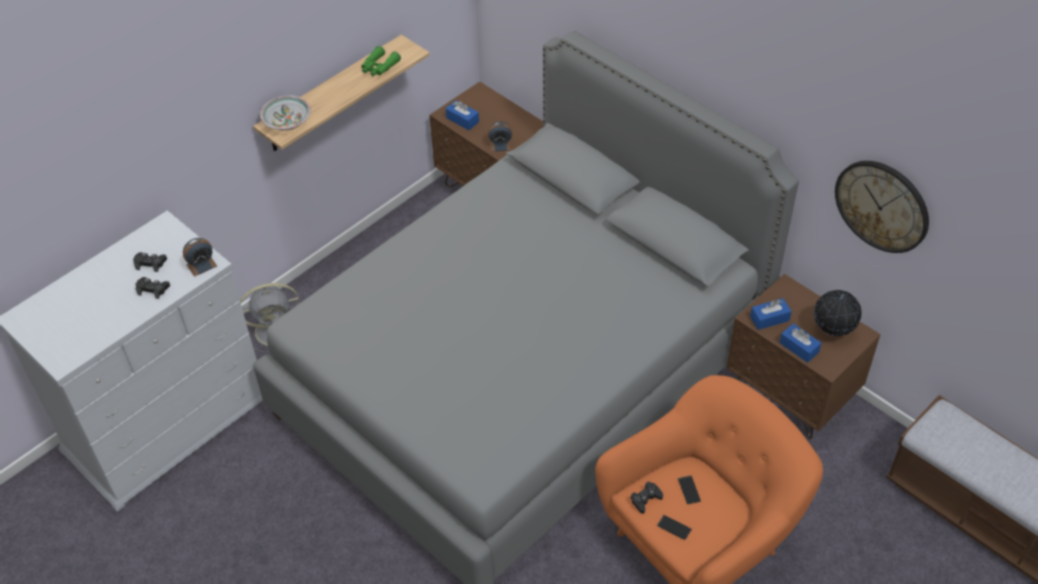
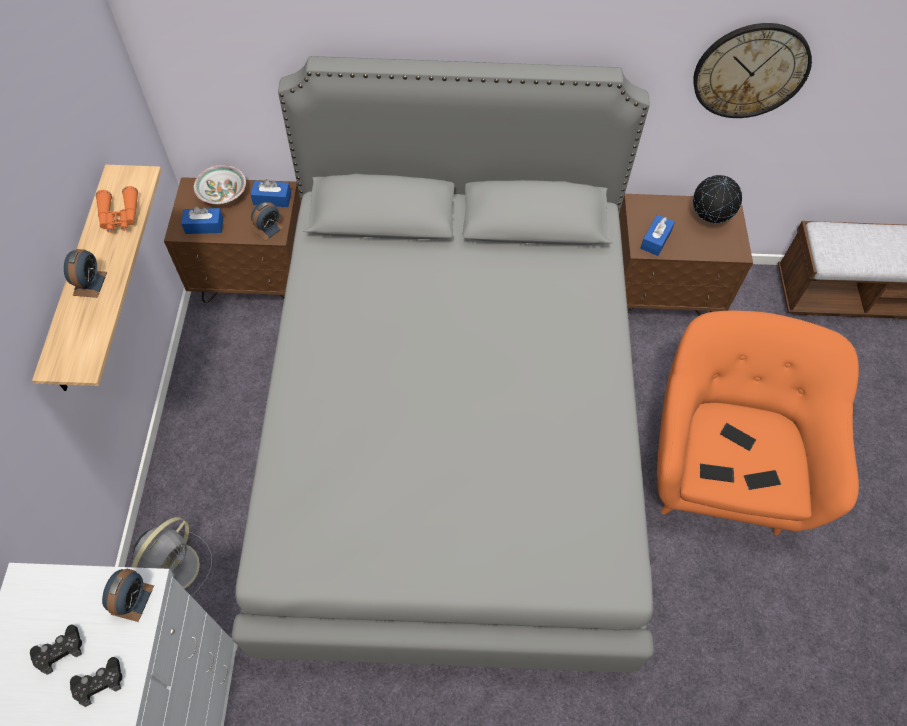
camera: 45 degrees left, 10 degrees up
(287, 122) = (74, 348): bowl -> bowl (222, 193)
(327, 94) = (90, 283): none -> alarm clock
(379, 67) = (119, 216): green binoculars -> orange binoculars
(645, 499) = (716, 473): black game controller -> phone
(799, 347) = (701, 249): blue tissue box -> blue tissue box (272, 199)

